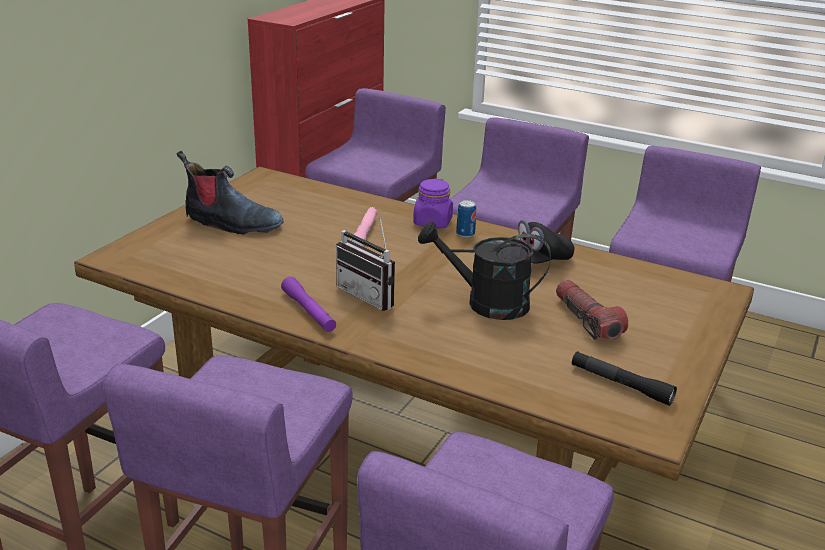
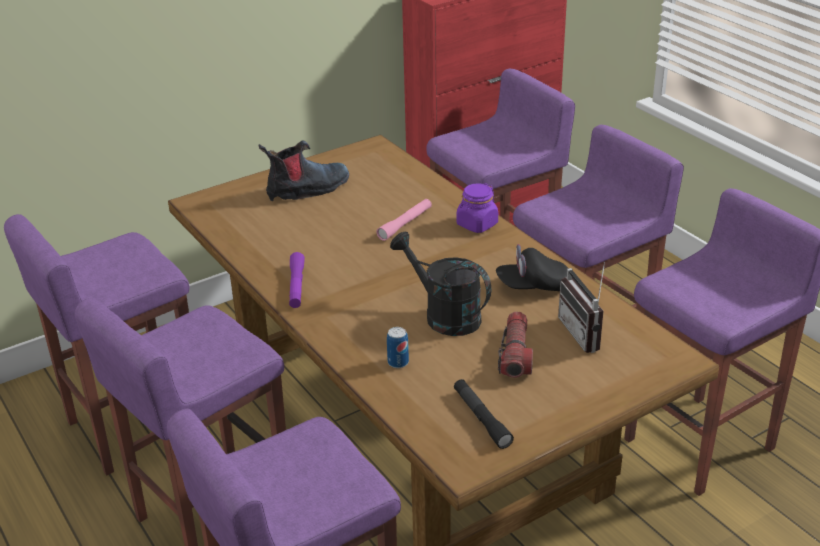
camera: 30 degrees right, 5 degrees up
(231, 223) = (308, 190): boot -> boot turned 75 degrees counterclockwise
(371, 295) = (357, 284): radio -> radio (586, 333)
(465, 234) = (494, 243): can -> can (398, 362)

